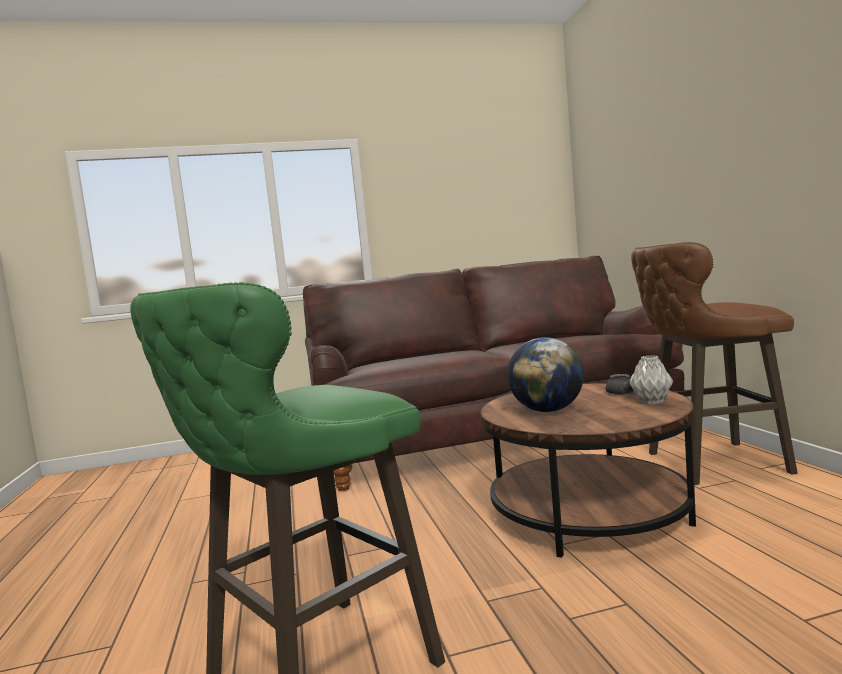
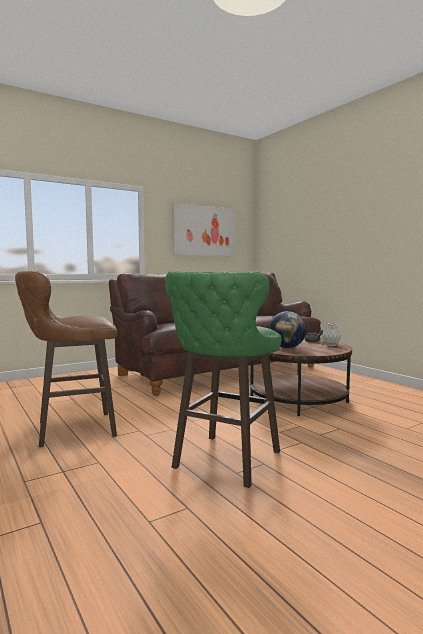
camera: 20 degrees left, 0 degrees up
(474, 197) = (204, 231): none -> picture
(710, 463) = (339, 380): brown stool -> brown stool (71, 429)

